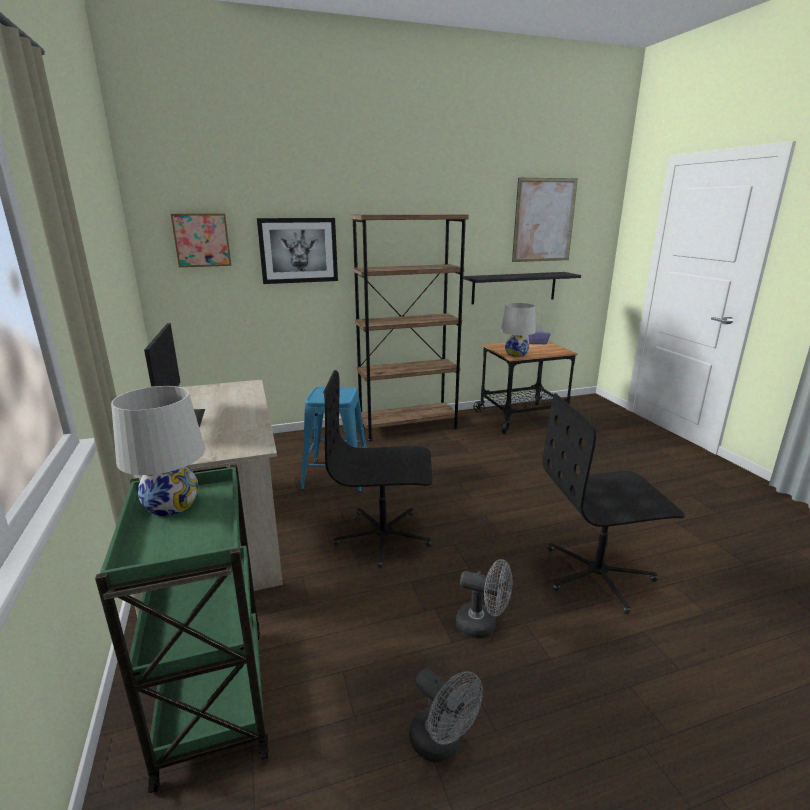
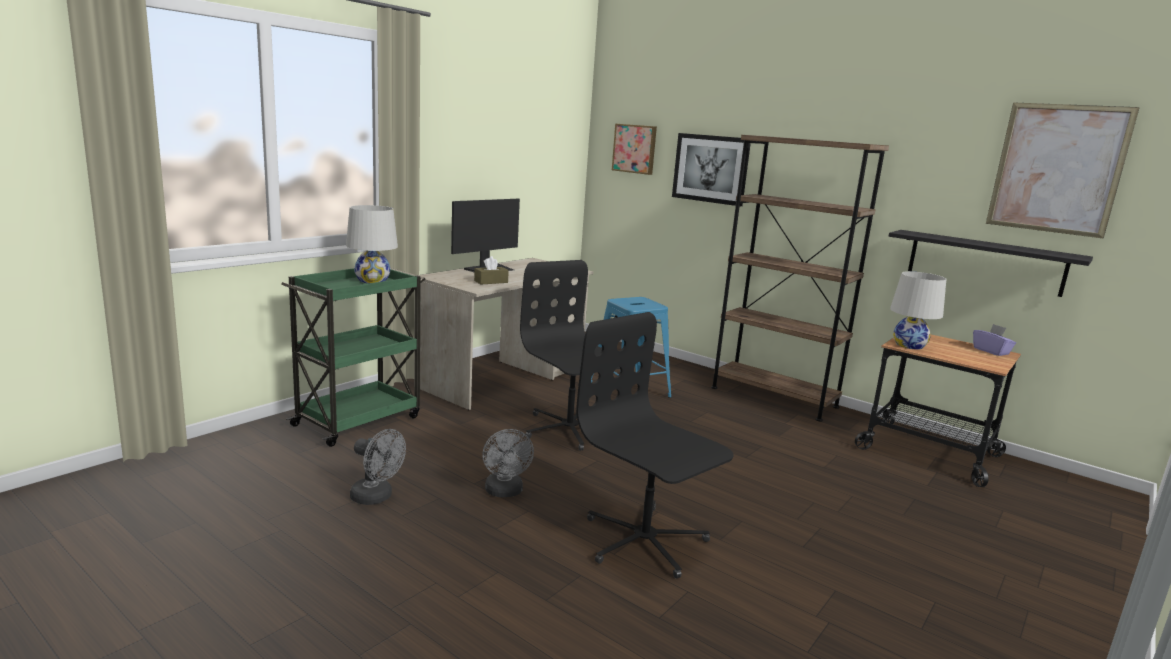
camera: 55 degrees right, 5 degrees down
(237, 432) = (491, 282): none -> brown tissue box
(442, 744) = (376, 497): grey fan -> grey fan turned 75 degrees counterclockwise

